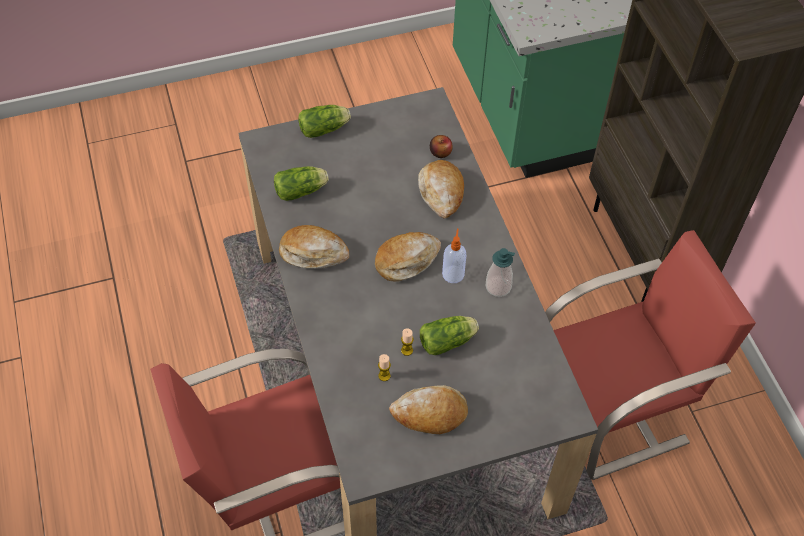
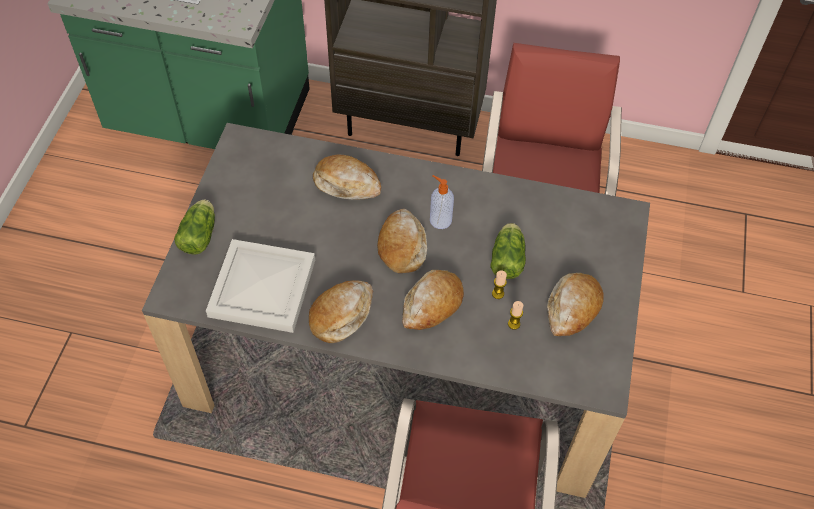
camera: 60 degrees left, 0 degrees up
(302, 190) = (260, 289): lettuce -> white tray
(363, 308) = (432, 304): none -> bread
(440, 152) = (301, 162): apple -> none
(498, 286) = (474, 195): soap dispenser -> none

